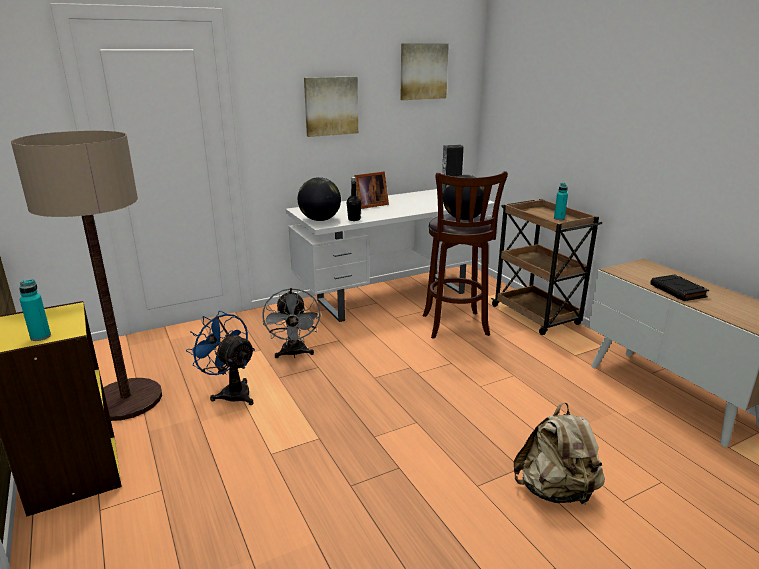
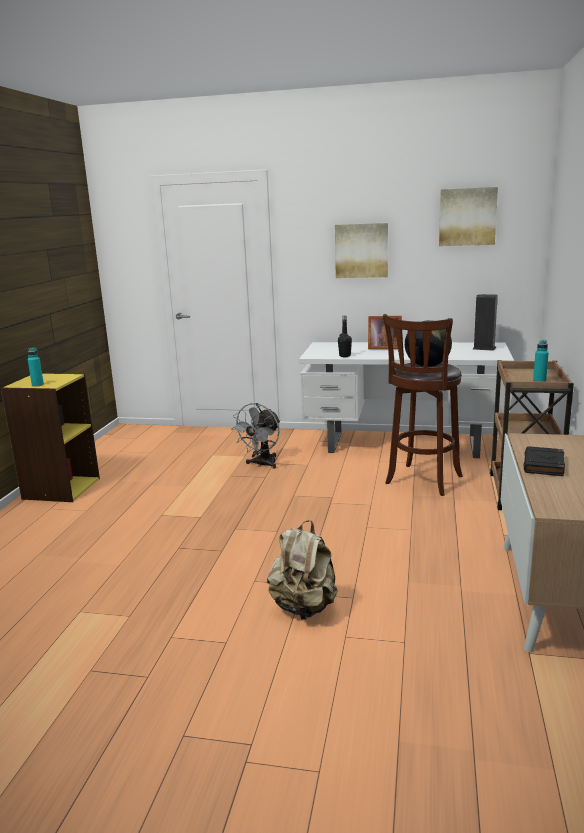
camera: 40 degrees right, 5 degrees down
(126, 400) = (131, 461): floor lamp -> none
(231, 392) = (189, 475): blue fan -> none
(320, 220) = (318, 352): globe -> none

